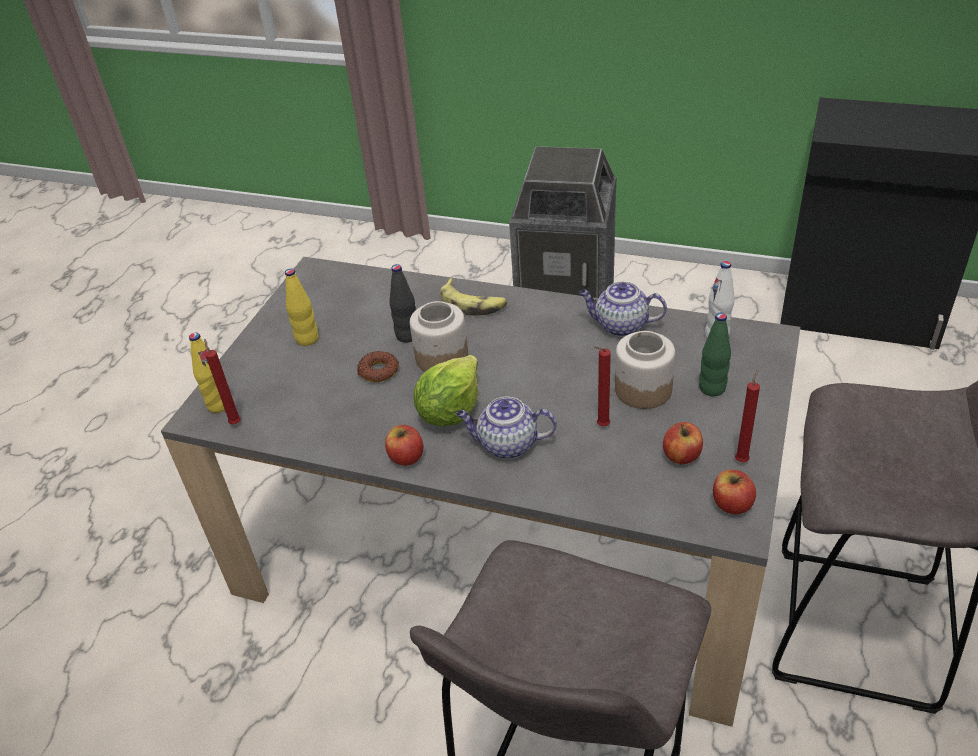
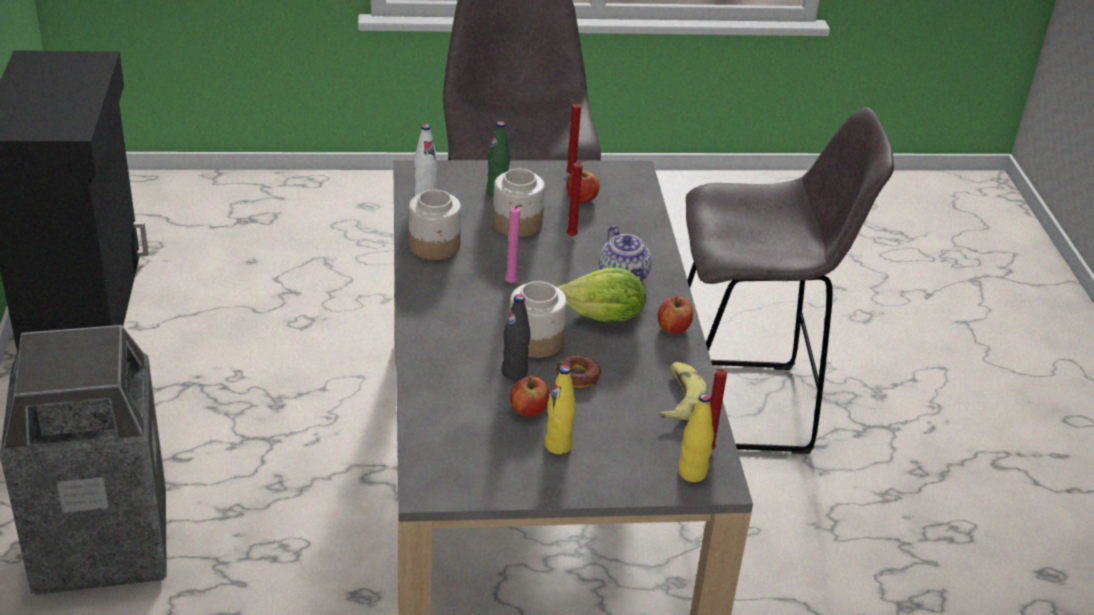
camera: 120 degrees left, 5 degrees down
(473, 304) = (440, 341): banana -> banana (680, 398)
(534, 362) = (512, 284): none -> pink candle
(620, 326) = (435, 246): teapot -> jar
(731, 504) = (615, 175): apple -> apple (529, 410)

